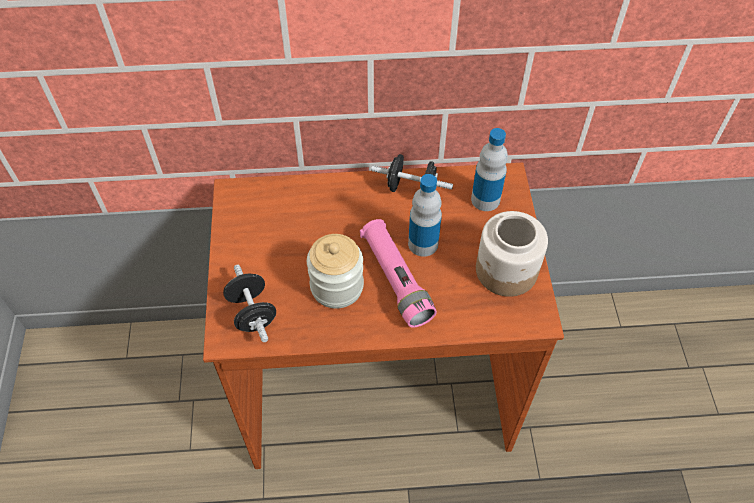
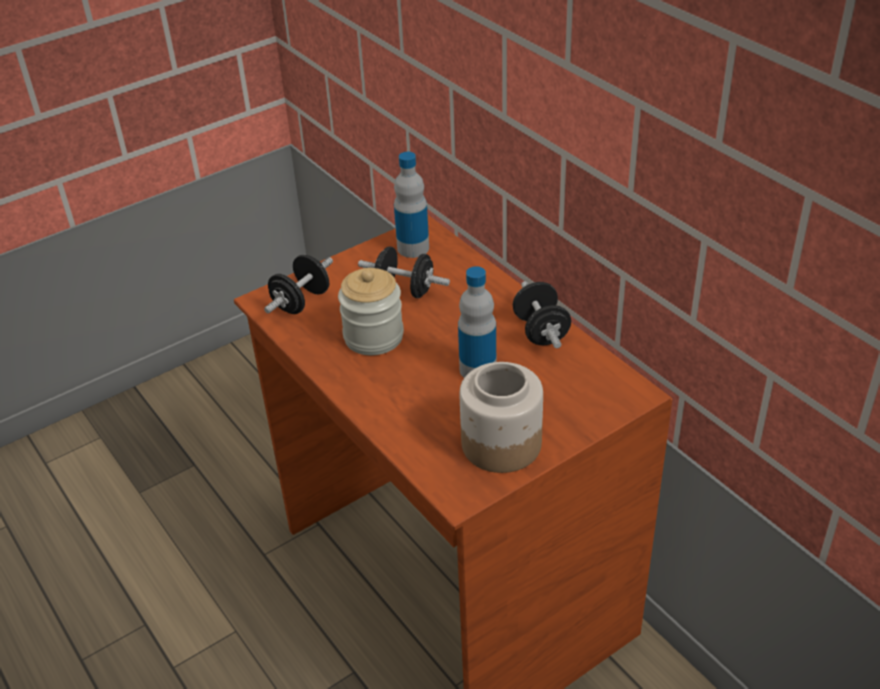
camera: 60 degrees right, 15 degrees down
(297, 240) = (405, 290): none -> black dumbbell
(396, 280) = (416, 371): pink flashlight -> none
(485, 199) = (583, 389): bottle -> bottle (413, 248)

